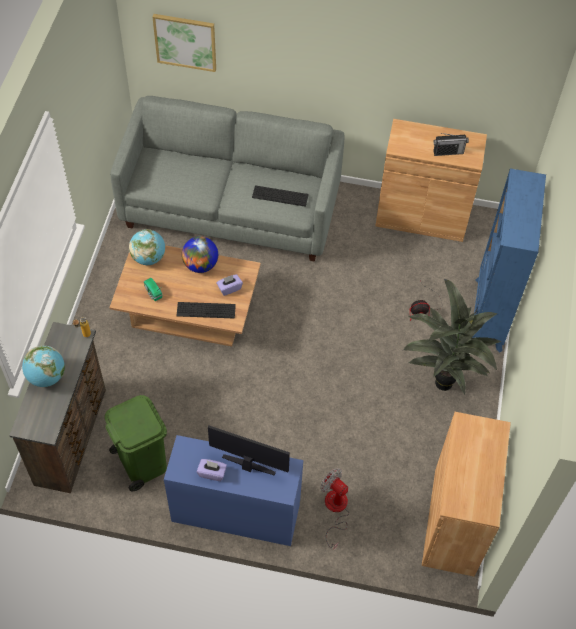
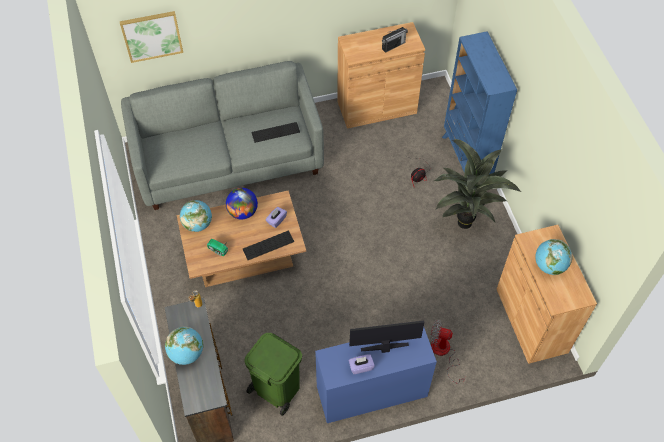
camera: 25 degrees left, 0 degrees up
(471, 462) = (549, 266): none -> globe

